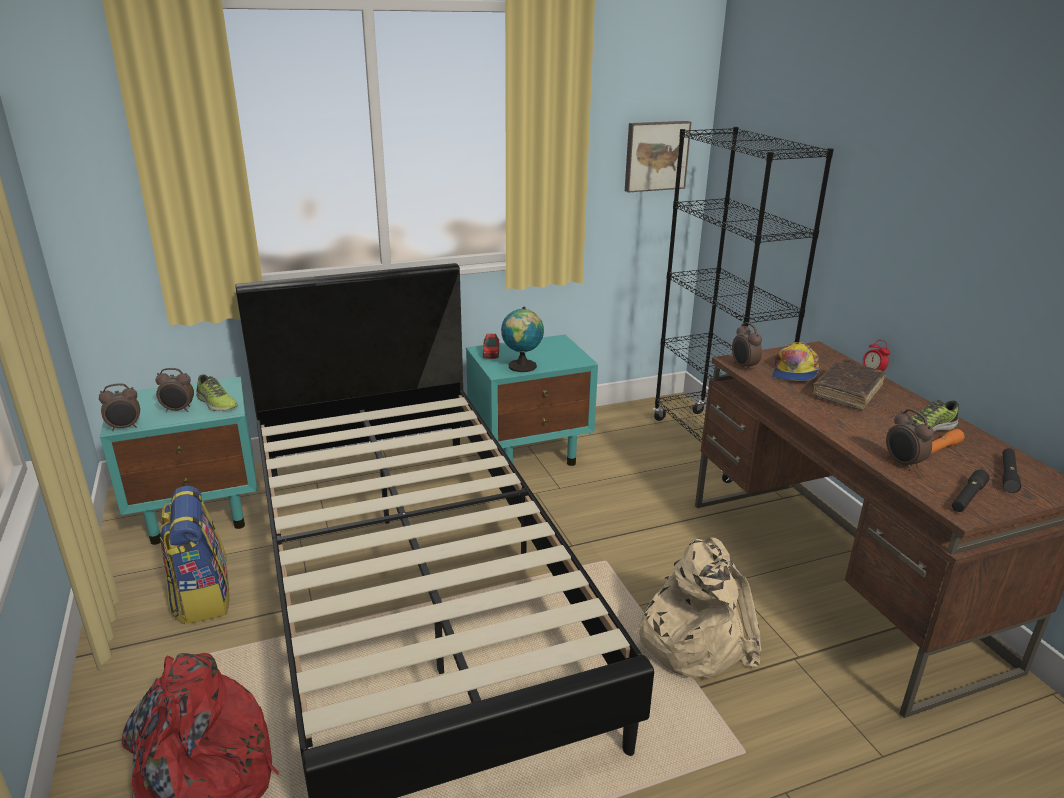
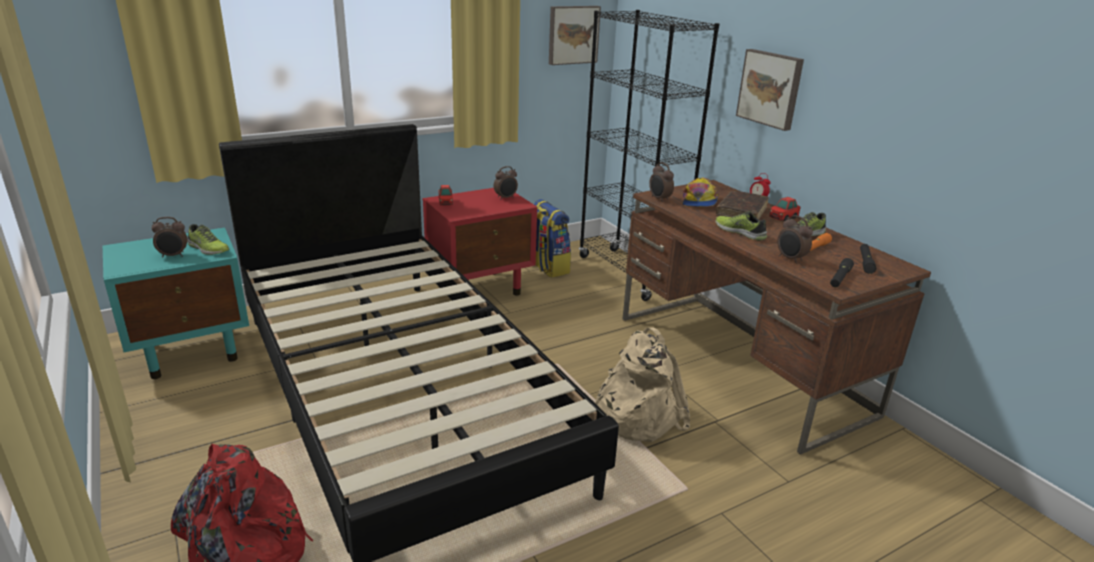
camera: 10 degrees left, 0 degrees up
(125, 427) = (126, 271): alarm clock -> alarm clock (506, 198)
(202, 597) = (210, 417): backpack -> backpack (547, 267)
(522, 367) = (474, 211): globe -> none
(530, 453) = (481, 288): turquoise nightstand -> red nightstand
(841, 420) = (740, 232): none -> shoe
(895, 234) = (771, 88): none -> picture
(902, 400) = (783, 217): none -> toy car

